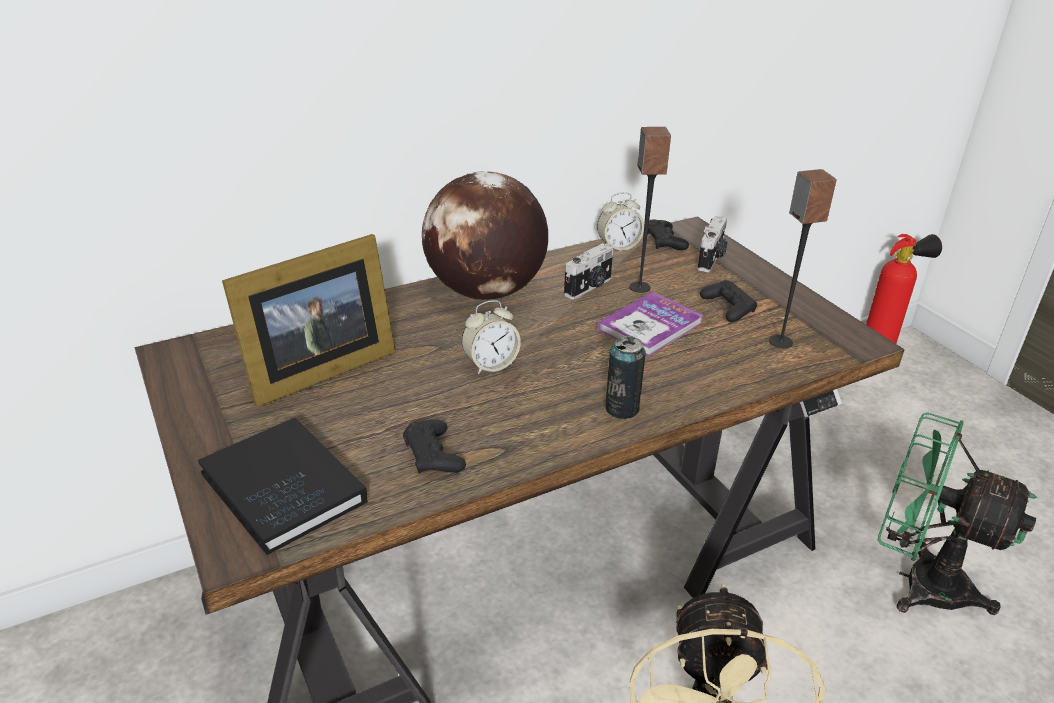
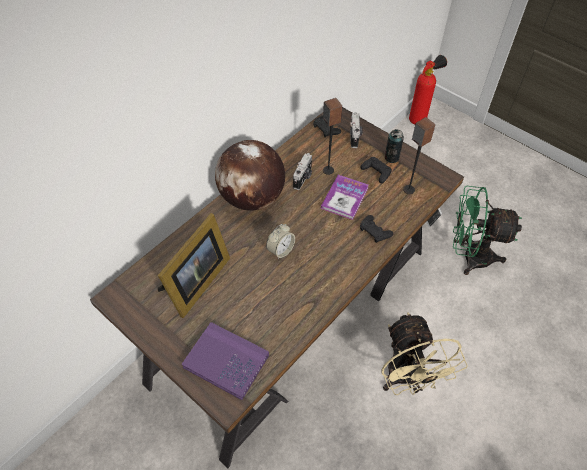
camera: 20 degrees left, 20 degrees up
(283, 488) = (226, 361): black book -> purple book
(433, 455) = (283, 317): black game controller -> black game controller (374, 231)
(618, 247) = (304, 141): alarm clock -> none
(622, 408) = (354, 258): can -> can (391, 157)

